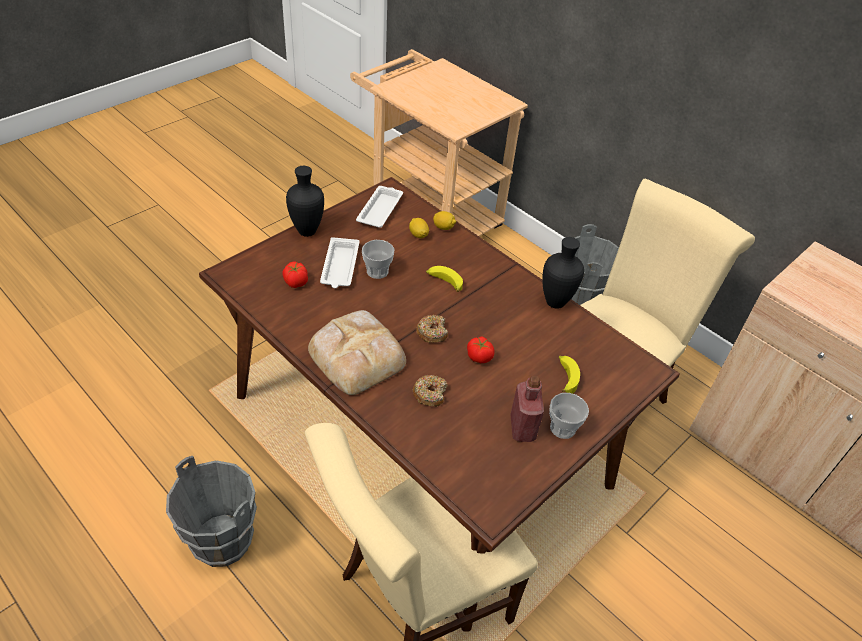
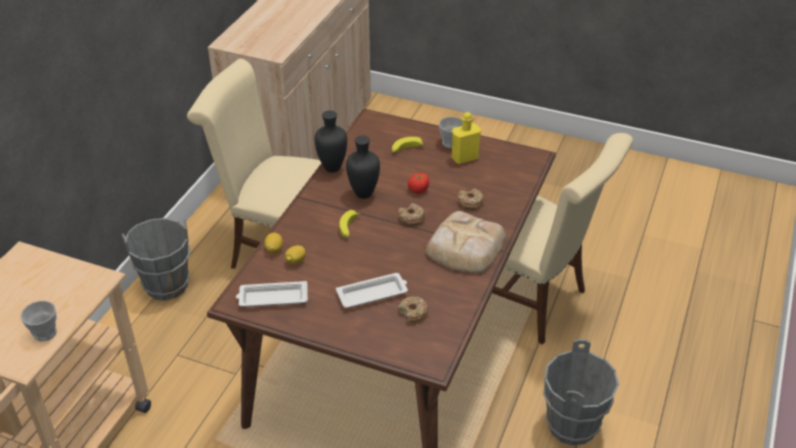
camera: 110 degrees left, 5 degrees down
(295, 283) = (413, 313): tomato -> donut
(307, 231) = (337, 336): black vase -> black vase (363, 194)
(377, 271) = (363, 269): cup -> cup (45, 333)
(522, 428) = (464, 158): red bottle -> yellow bottle

